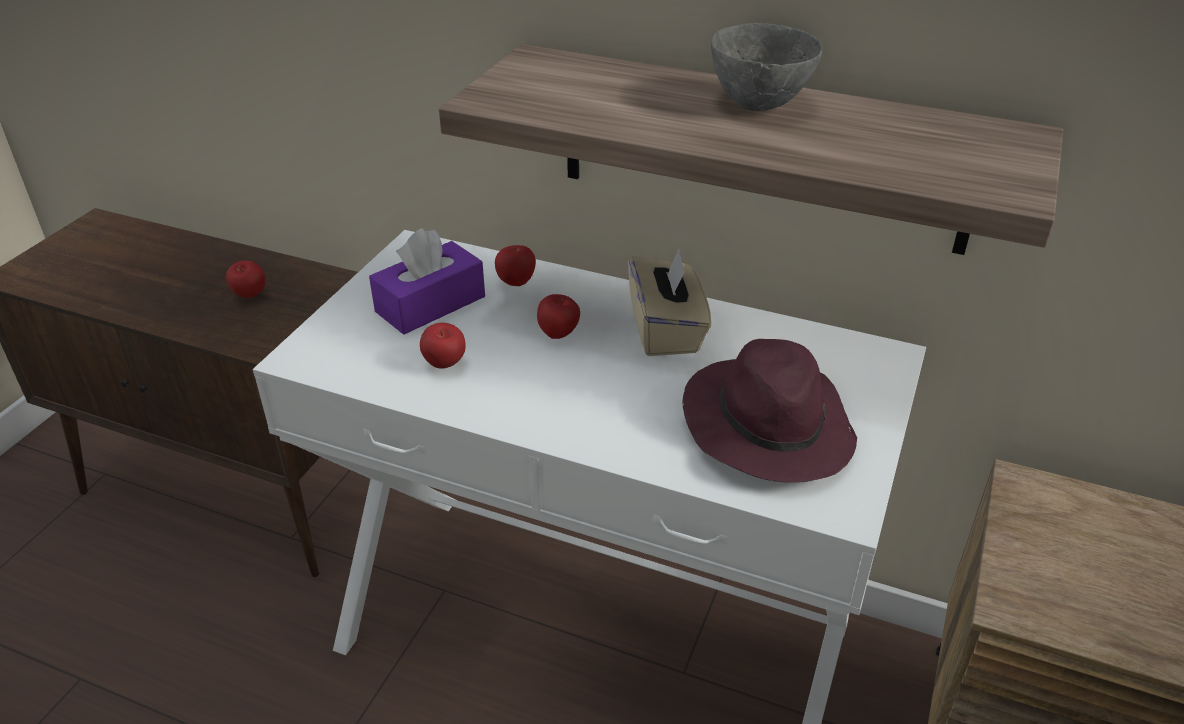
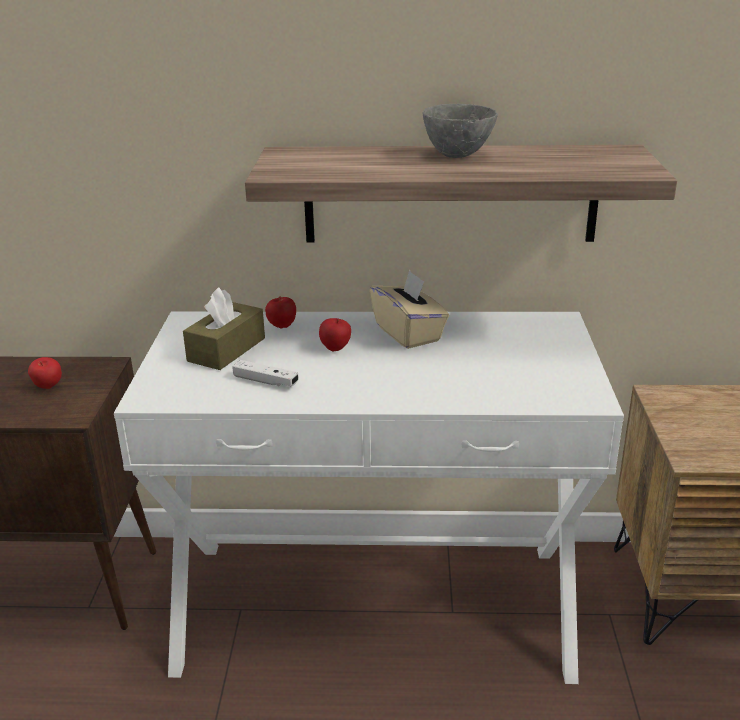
camera: 20 degrees left, 10 degrees down
(430, 304) = (226, 349): purple tissue box -> brown tissue box
(445, 365) = (265, 381): apple -> white game controller
(766, 425) = (512, 369): purple hat -> none

